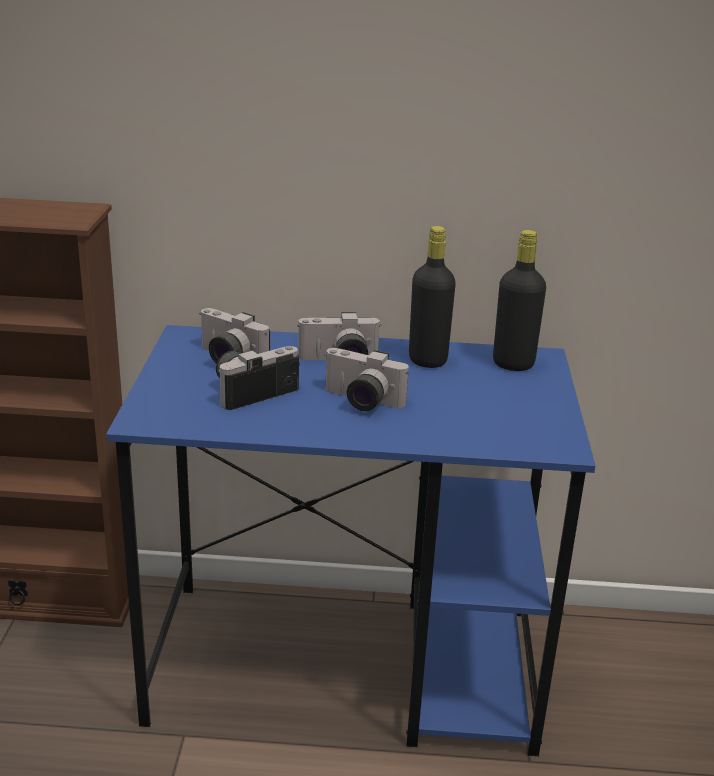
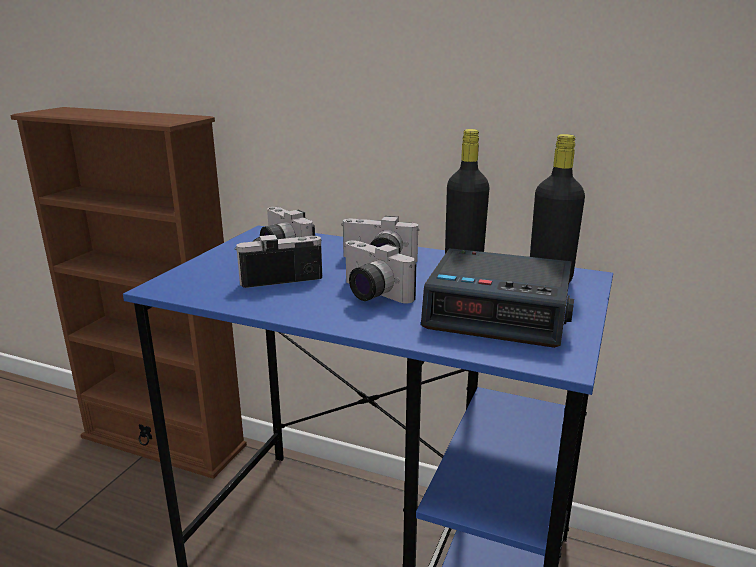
camera: 20 degrees right, 5 degrees down
(489, 405) = (500, 311): none -> alarm clock

